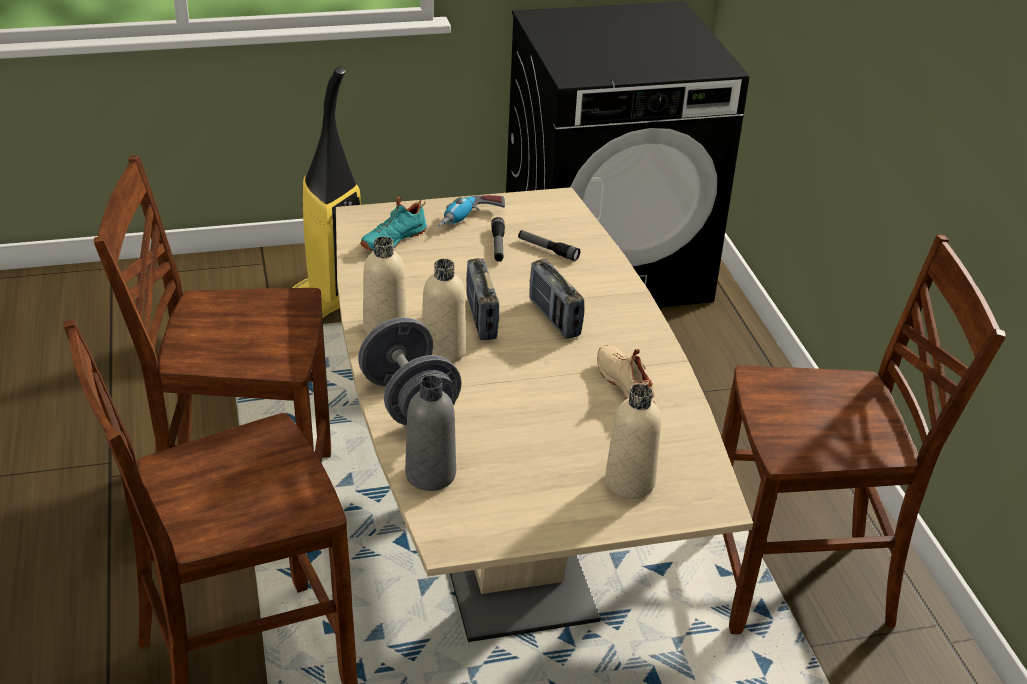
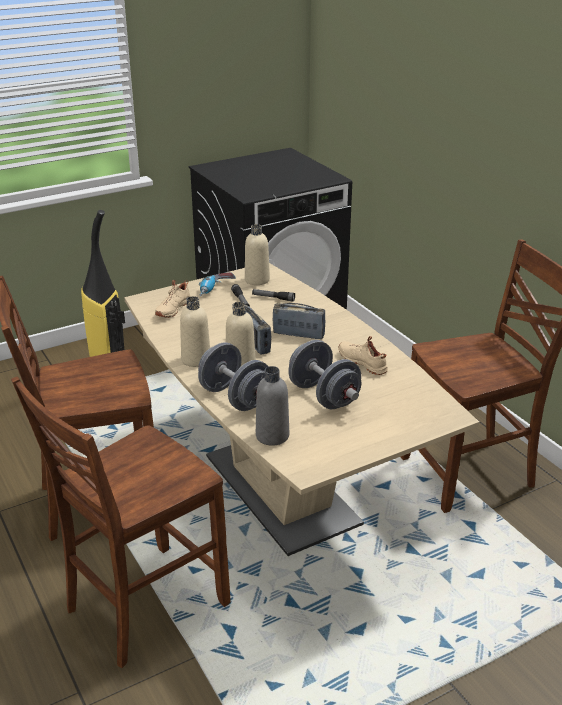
camera: 15 degrees left, 5 degrees down
(392, 239) = (172, 309): turquoise shoe -> beige shoe
(538, 427) = (323, 396): none -> grey dumbbell
(554, 318) = (298, 334): radio -> radio turned 150 degrees clockwise
(629, 482) = (396, 415): beige bottle -> beige bottle (257, 280)

